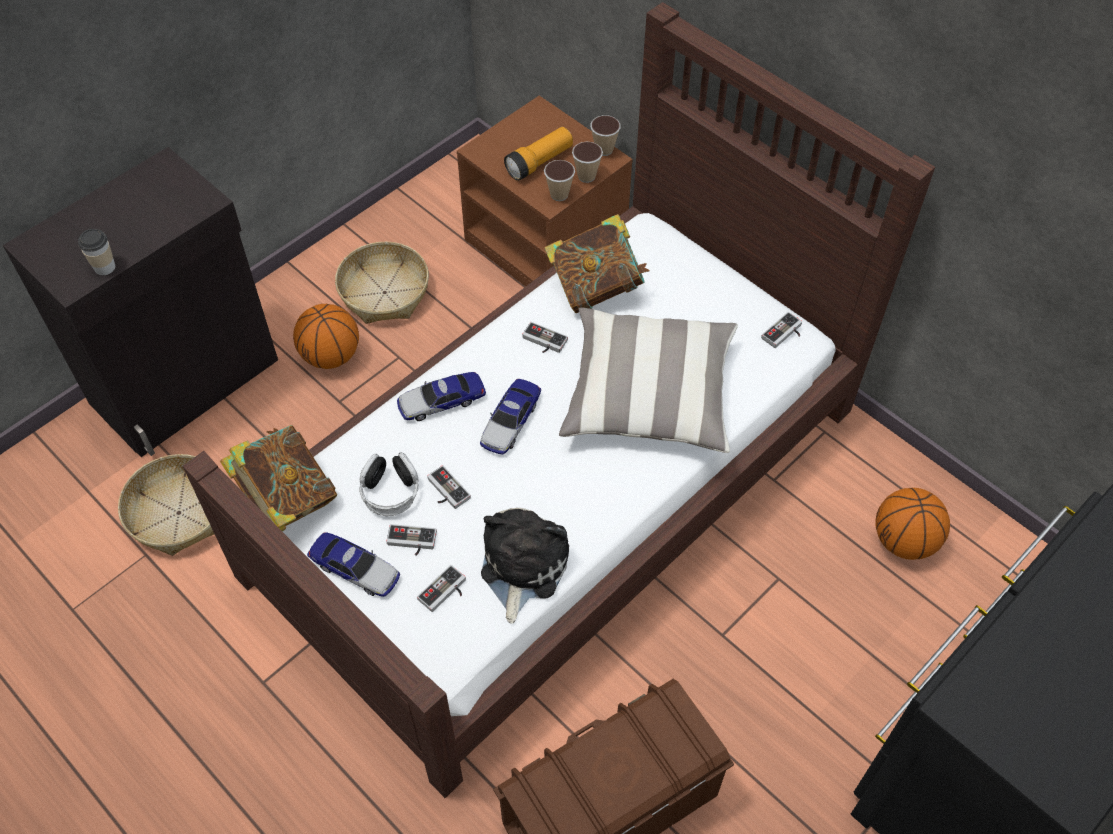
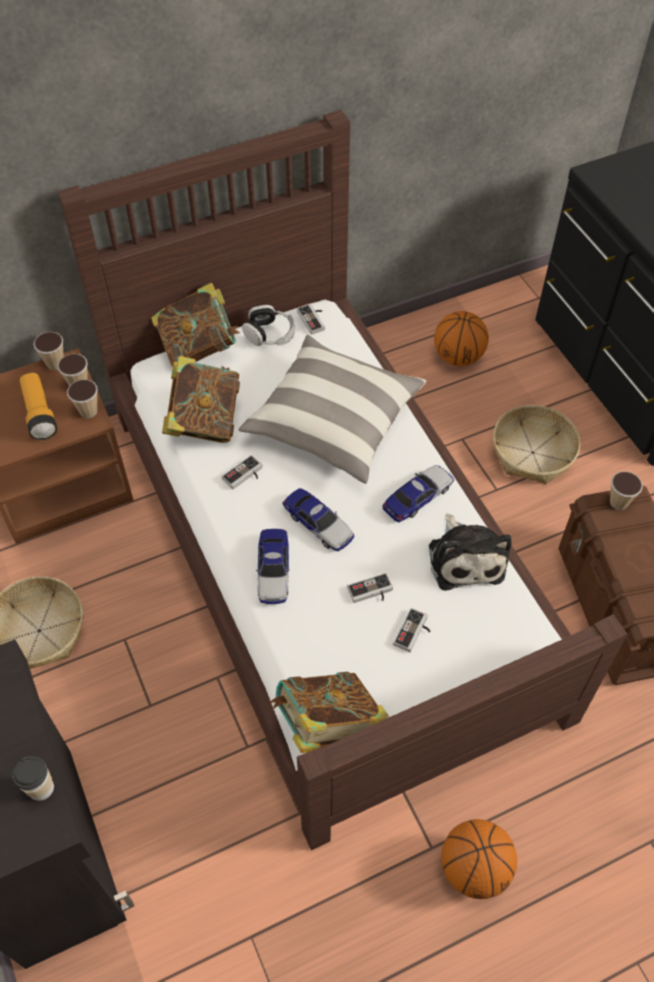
camera: 70 degrees left, 0 degrees up
(178, 513) = (214, 892): basket -> basket (532, 453)
(330, 356) = (91, 699): basketball -> basketball (474, 868)
(355, 569) = (425, 685): toy car -> toy car (418, 497)
(390, 491) = (354, 636): headphones -> headphones (270, 334)
(445, 593) = (472, 620): game controller -> none
(522, 566) = (465, 558): plush toy -> plush toy turned 135 degrees counterclockwise
(685, 725) = (618, 502): none -> cup
(688, 251) = (198, 348): none -> book

